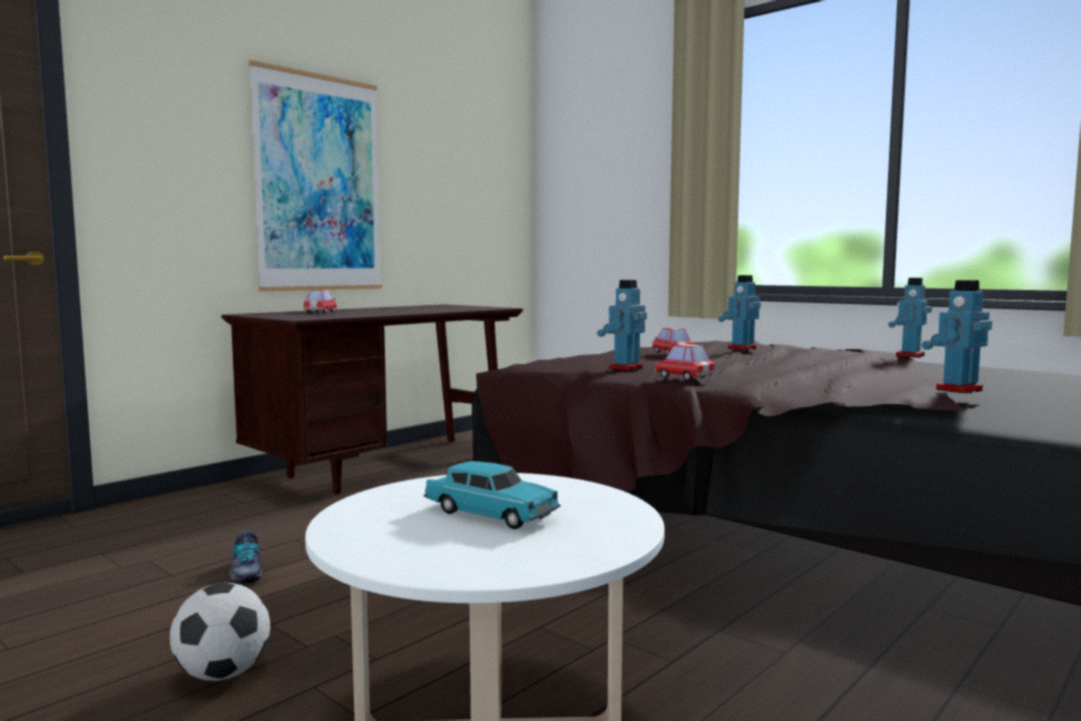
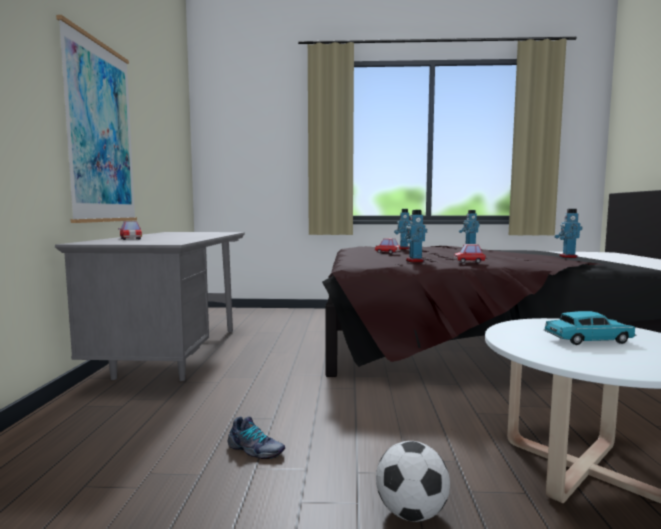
camera: 40 degrees left, 0 degrees up
(386, 467) = (175, 355): brown desk -> grey desk

